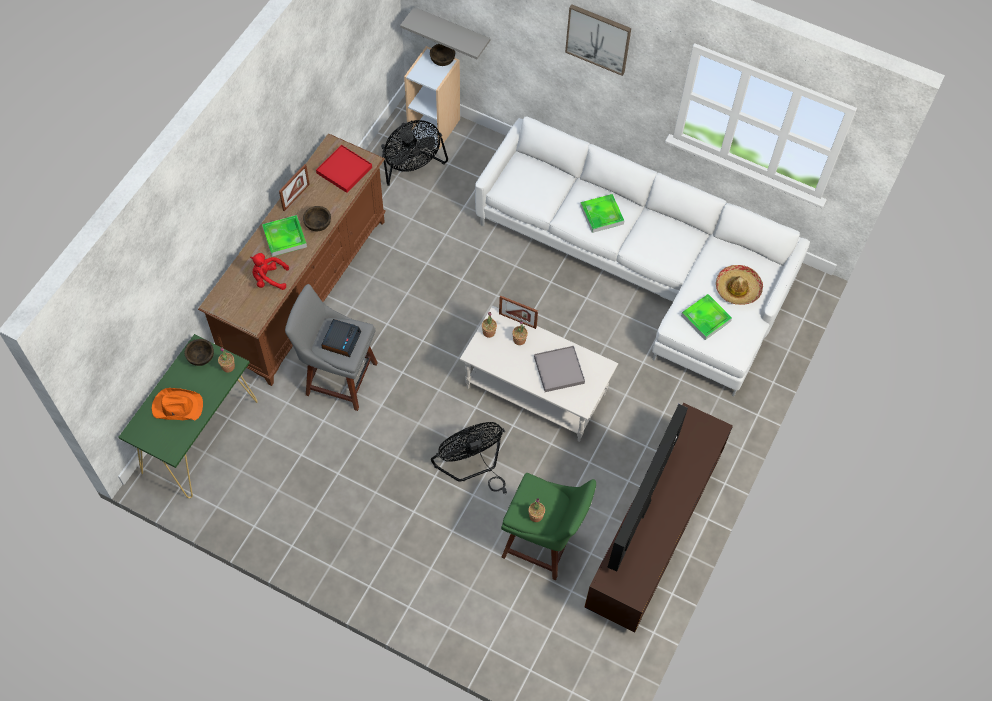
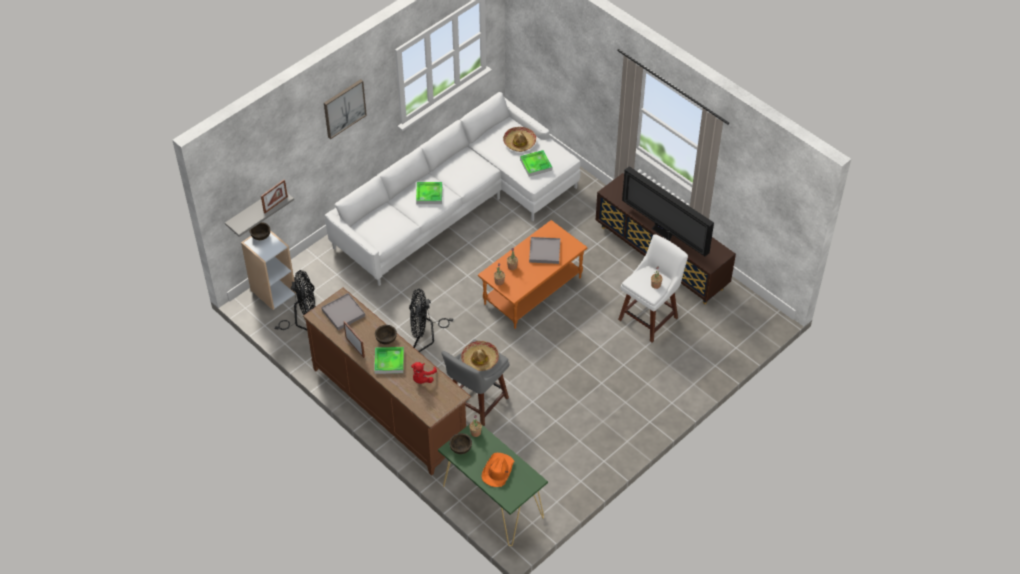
camera: 70 degrees left, 10 degrees down
(341, 340) = (480, 359): alarm clock -> hat
(344, 170) = (343, 313): red tray -> grey tray
(475, 465) = (578, 339): black fan -> black fan (425, 331)
(517, 320) = (496, 263): picture frame -> picture frame (275, 204)
(537, 390) = (532, 290): white coffee table -> orange coffee table
(543, 544) = (650, 317): green stool -> white stool

